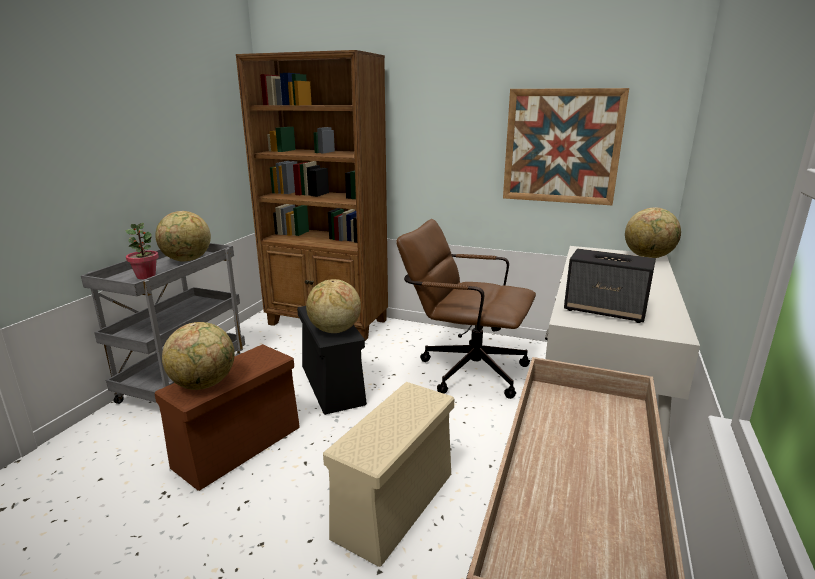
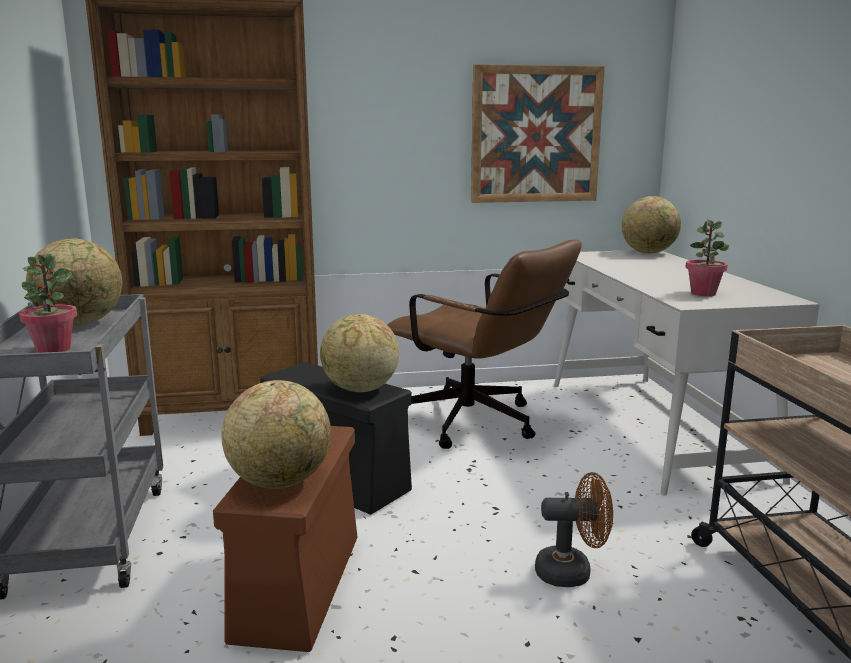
camera: 30 degrees left, 5 degrees down
(395, 503) = (572, 572): beige storage box -> brown fan
(464, 369) = (479, 425): brown office chair -> brown office chair turned 135 degrees counterclockwise
(605, 311) = (703, 293): speaker -> potted plant

